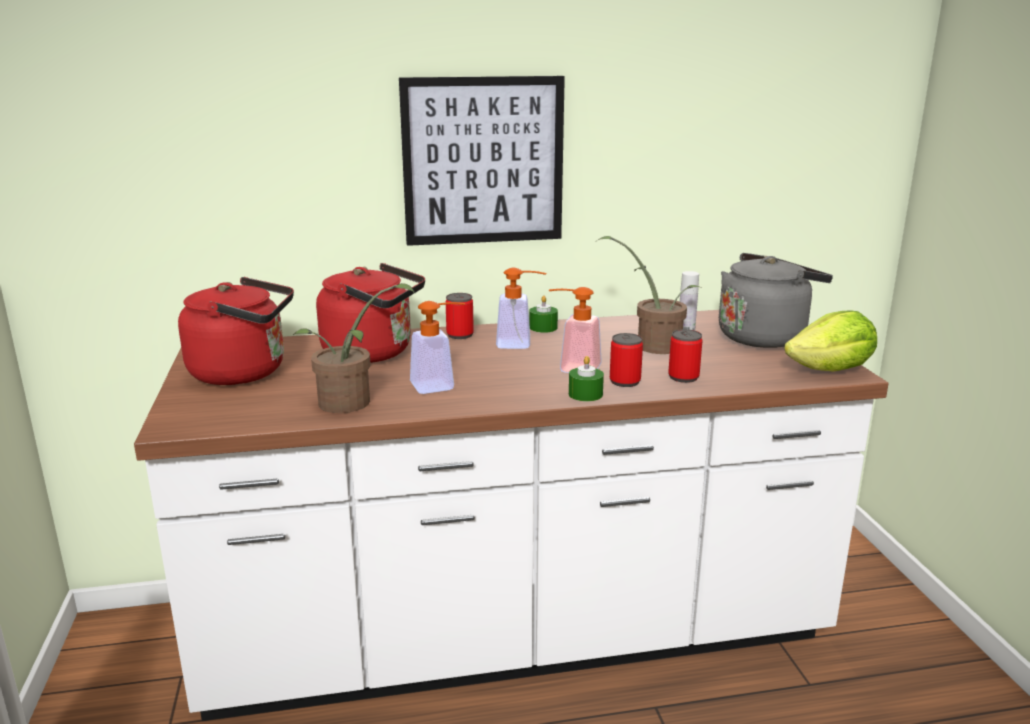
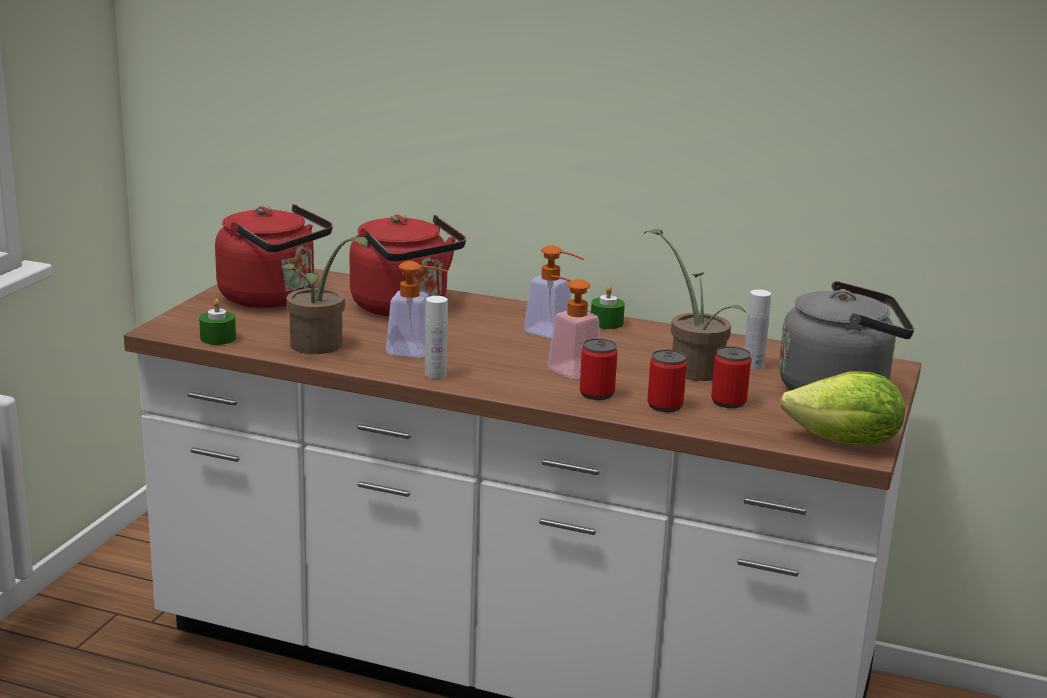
camera: 30 degrees right, 0 degrees up
(460, 335) = (510, 310): can -> can (728, 402)
(483, 161) = (570, 121): picture -> none
(483, 400) = (435, 374): none -> white bottle
(585, 394) = (537, 394): green candle -> green candle (218, 338)

